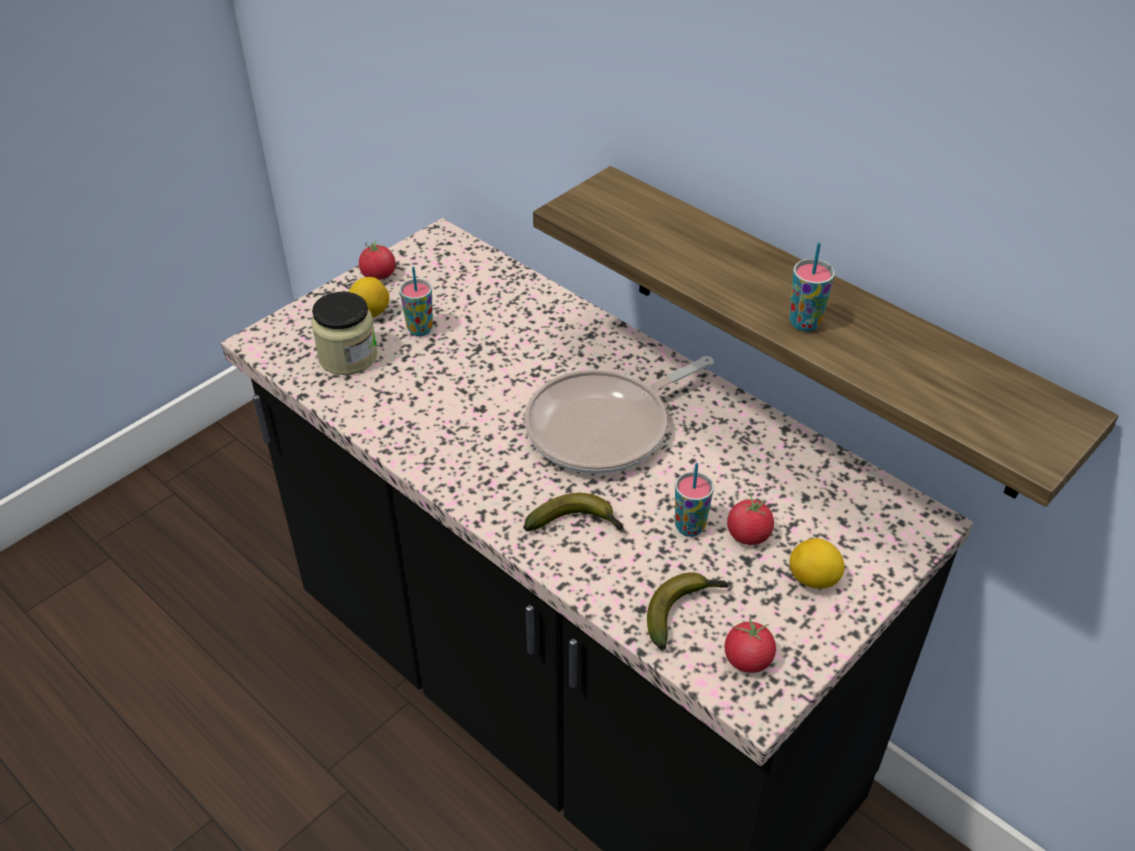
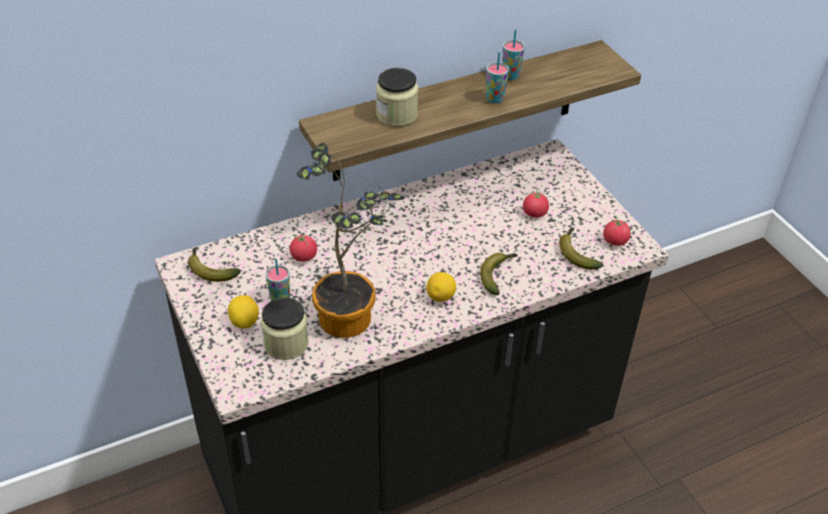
camera: 70 degrees left, 0 degrees up
(378, 275) = (202, 308): tomato -> tomato (304, 256)
(421, 398) = (352, 315): none -> potted plant
(444, 260) = (210, 269): none -> banana
(605, 427) = (426, 241): frying pan -> none
(683, 239) = (396, 115): none -> jar
(689, 527) = (520, 232): cup -> cup (510, 76)
(813, 580) = (574, 202): lemon -> lemon (441, 297)

